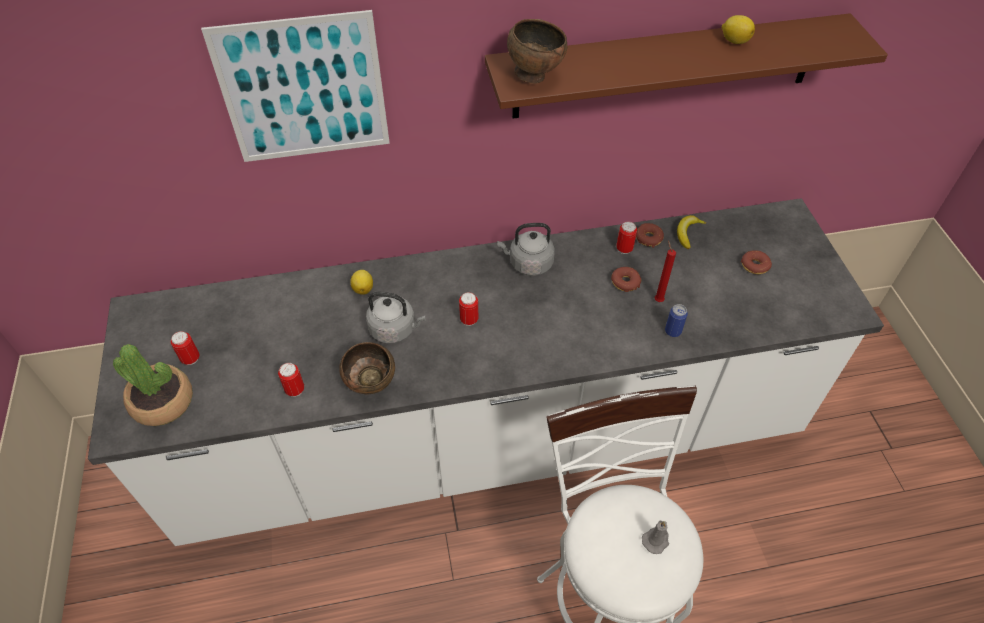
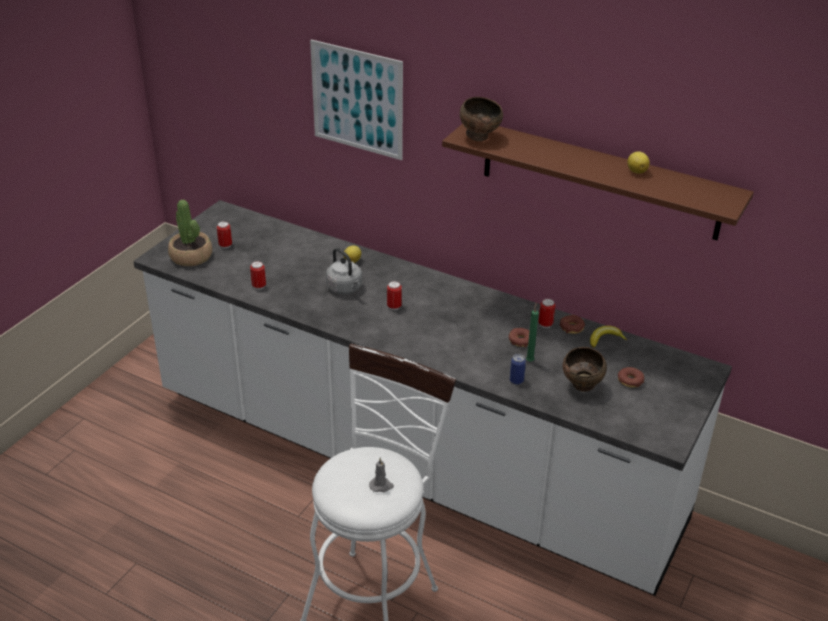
camera: 40 degrees right, 15 degrees down
(372, 385) = (300, 306): brown bowl -> brown bowl (582, 387)
(528, 264) = (469, 299): grey kettle -> none
(657, 299) = (530, 360): red candle -> green candle

